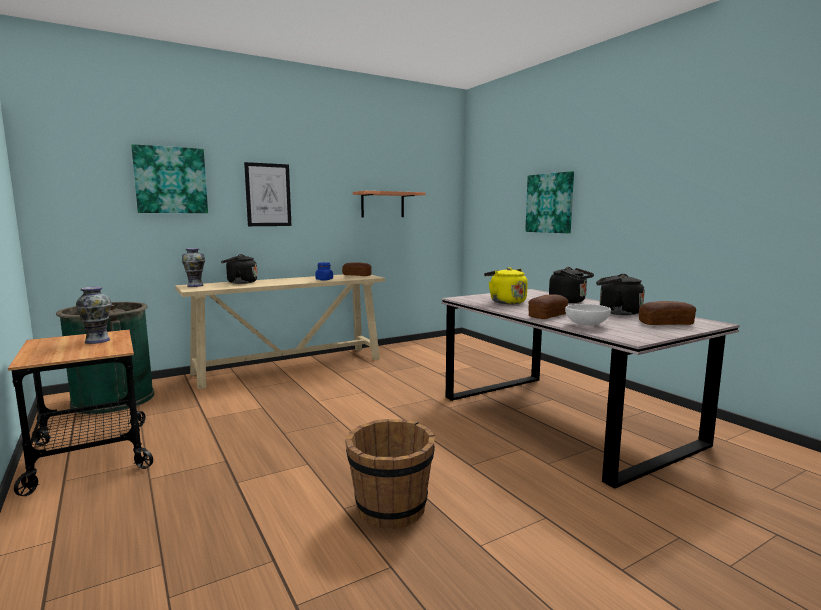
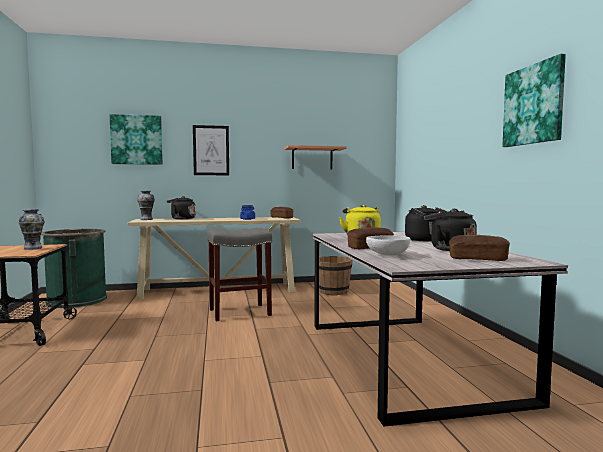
camera: 20 degrees right, 5 degrees down
(348, 390) = (240, 312): none -> grey stool
(391, 509) = (162, 403): brown bucket -> brown bucket (333, 292)
(550, 203) = (451, 150): picture -> picture (533, 105)

